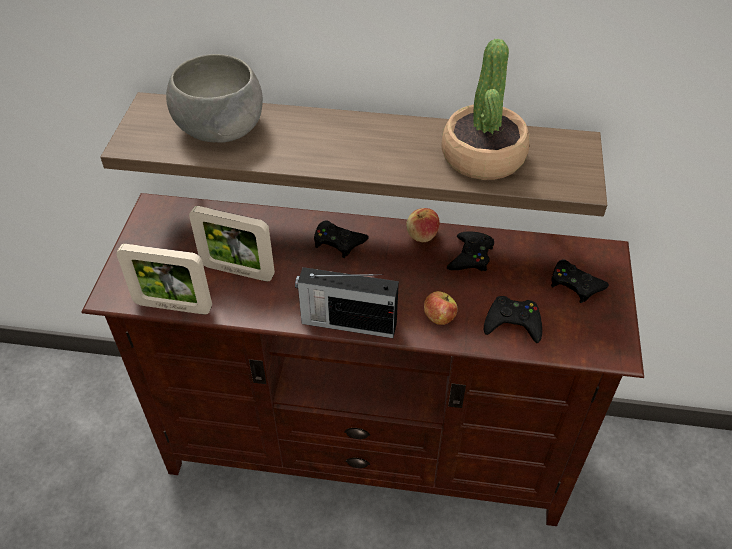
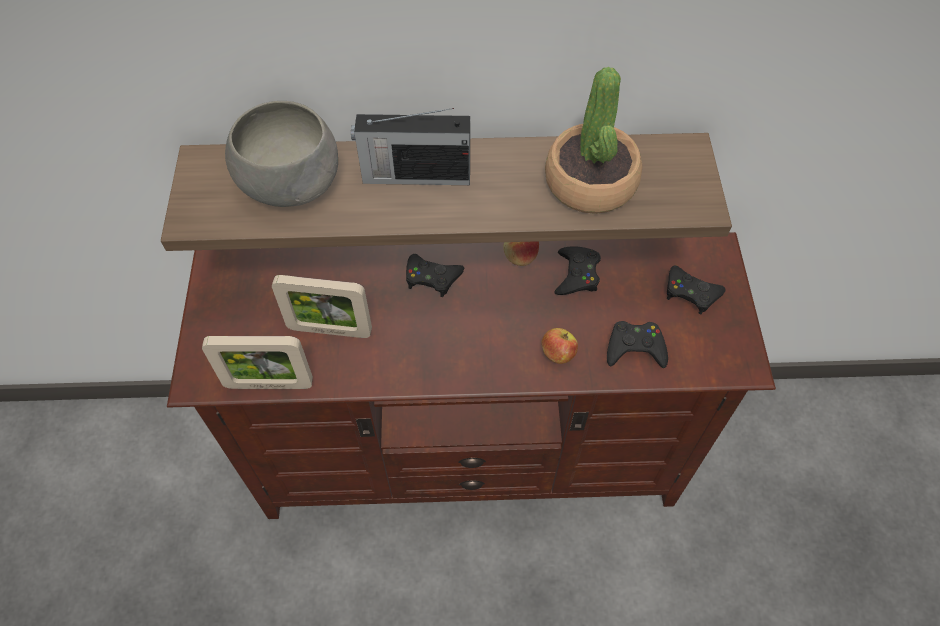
camera: 10 degrees left, 10 degrees up
(347, 322) = (462, 374): radio -> radio (414, 175)

